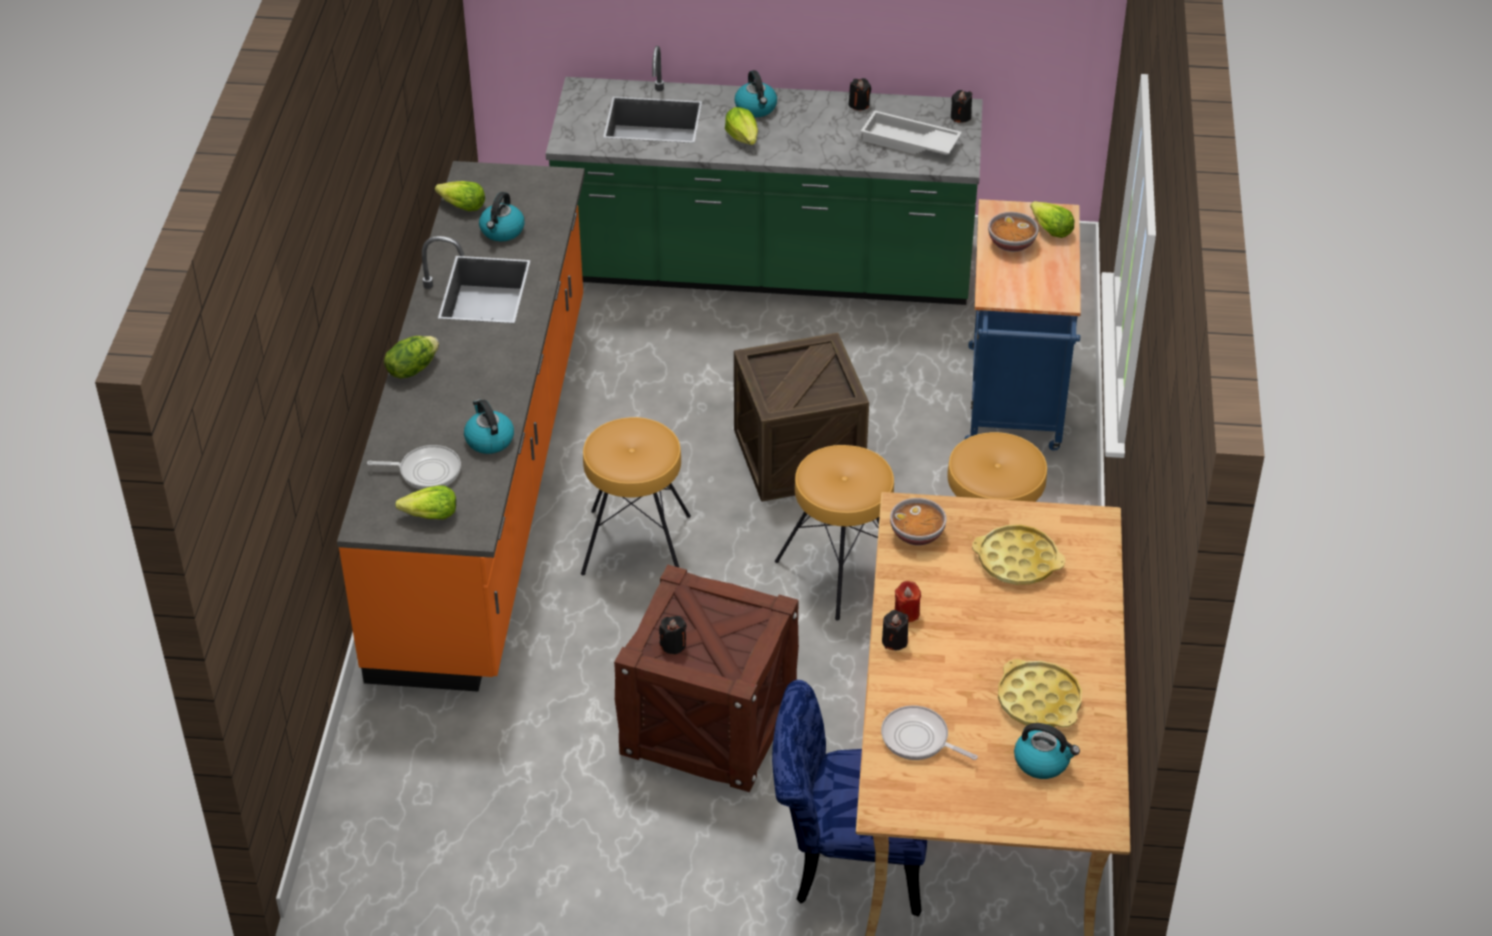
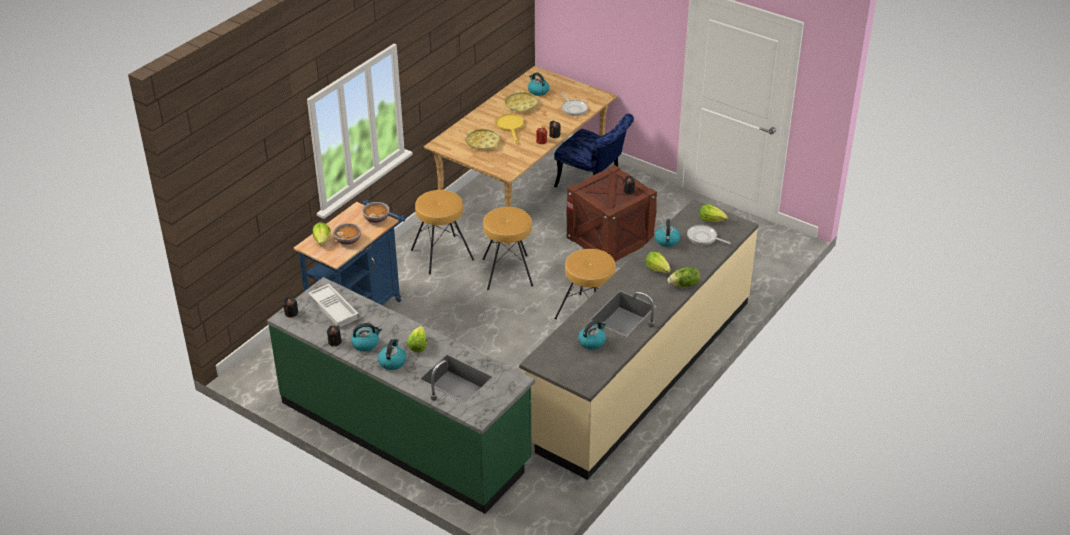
camera: 150 degrees left, 5 degrees down
(462, 206) = (604, 365): lettuce -> lettuce (658, 269)
(486, 481) = (641, 370): orange counter -> beige counter
(799, 456) = (481, 325): crate -> none
(815, 116) = (366, 344): none -> kettle
(917, 534) = (511, 162): bowl -> bowl (376, 219)
(1002, 626) = (511, 127): none -> yellow frying pan

